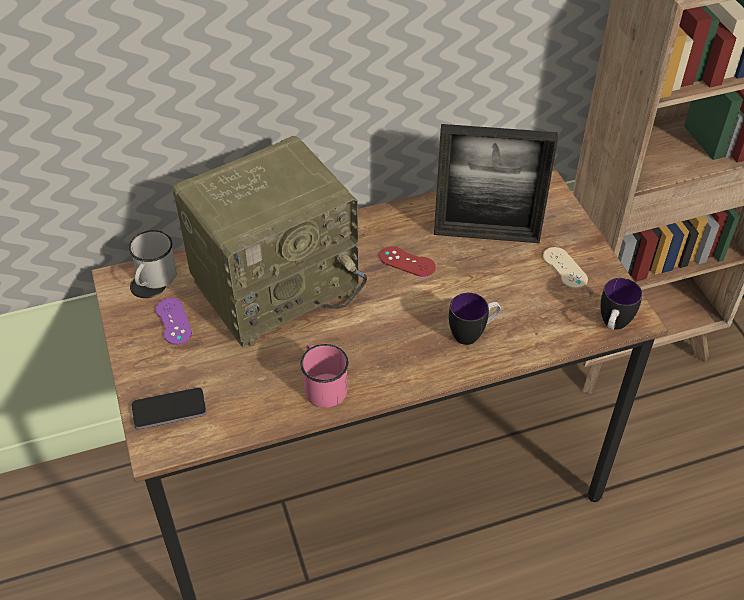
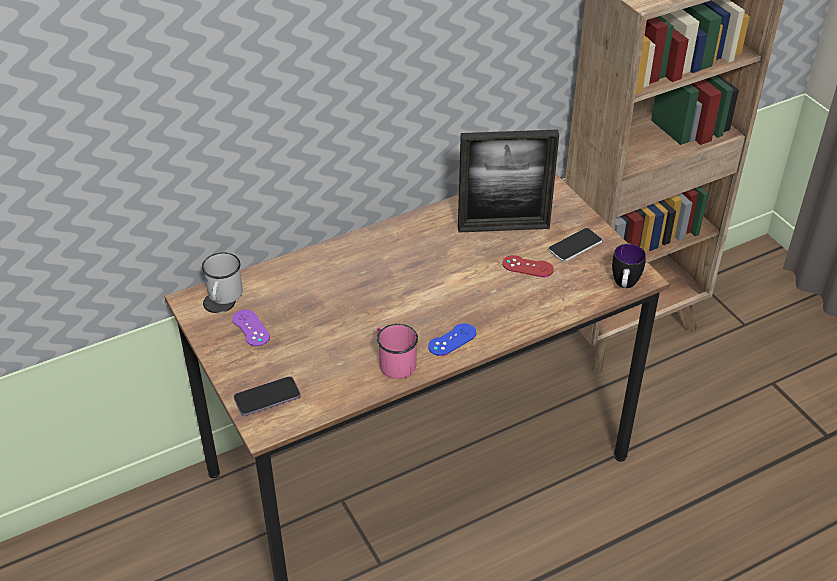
camera: 10 degrees left, 5 degrees down
(276, 284) = (332, 287): radio -> none
(395, 367) = (452, 340): none -> blue game controller
(407, 262) = (441, 256): red game controller -> red game controller (527, 266)
(473, 334) = (510, 306): mug -> none
(564, 268) = (575, 246): beige game controller -> phone

